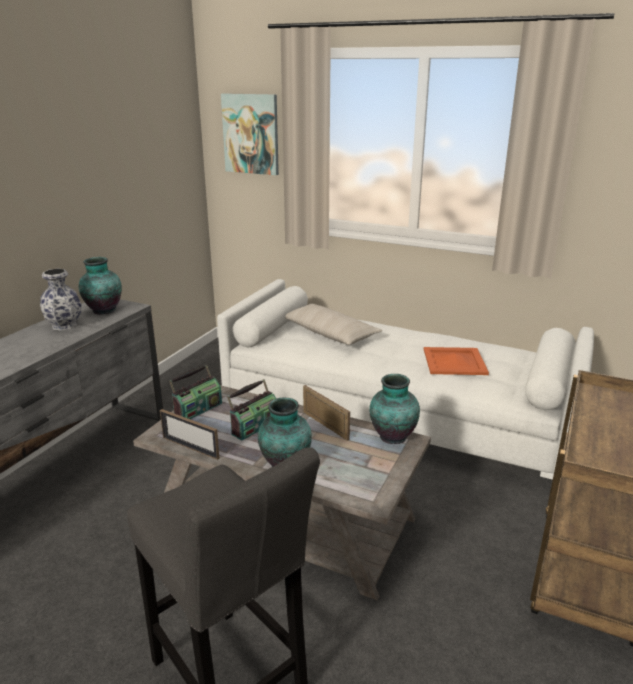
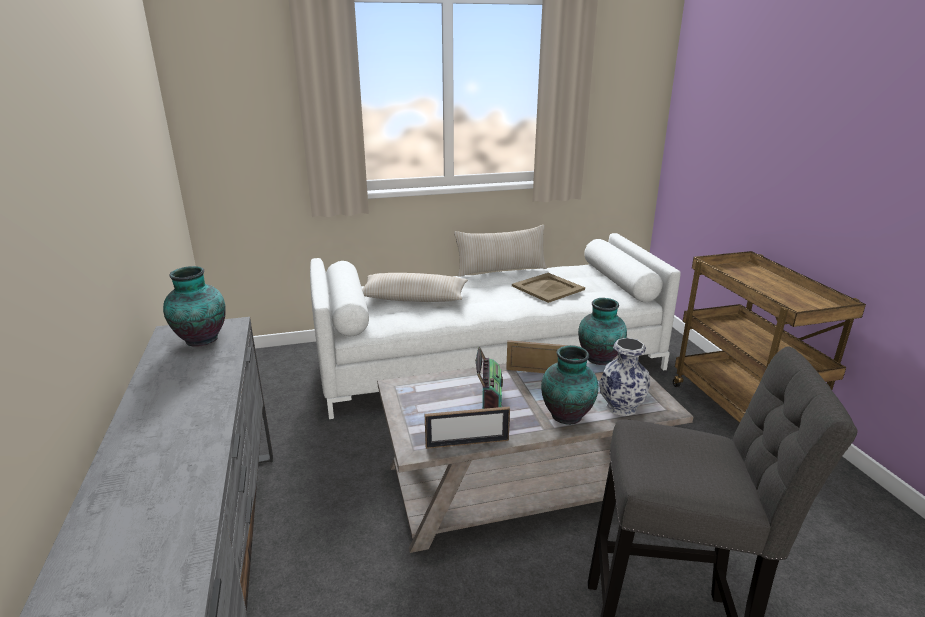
camera: 40 degrees left, 0 degrees up
(64, 325) = (182, 372): vase -> vase (622, 407)
(197, 409) = (411, 408): radio -> none
(251, 134) = (242, 93): picture -> none
(442, 333) = (501, 270): none -> beige pillow
(454, 361) = (547, 288): orange tray -> beige tray

